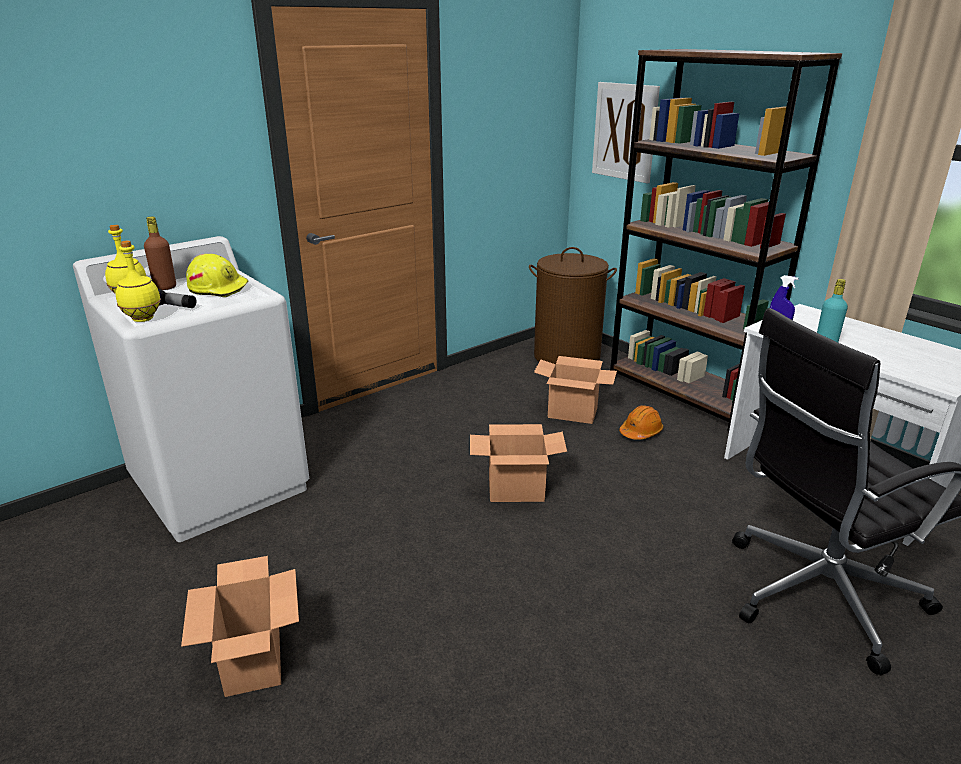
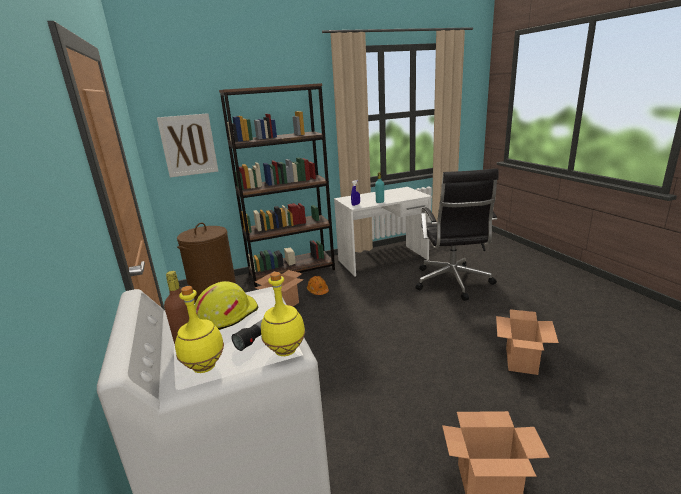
camera: 70 degrees left, 5 degrees down
(515, 490) = (349, 340): cardboard box -> cardboard box (521, 361)

